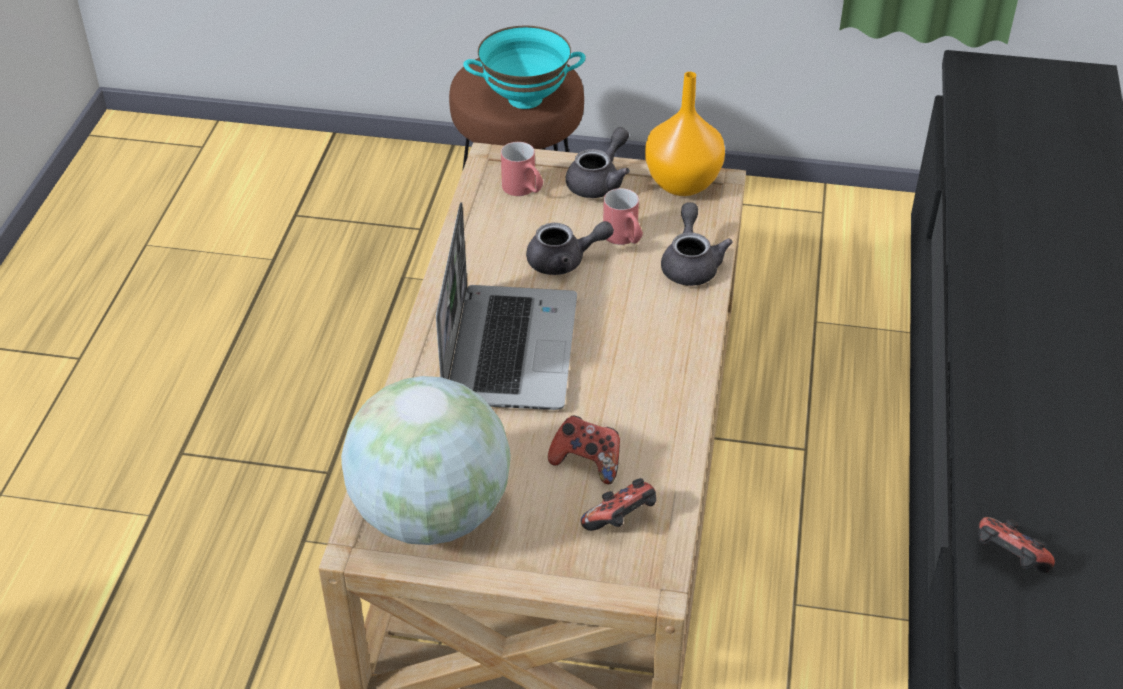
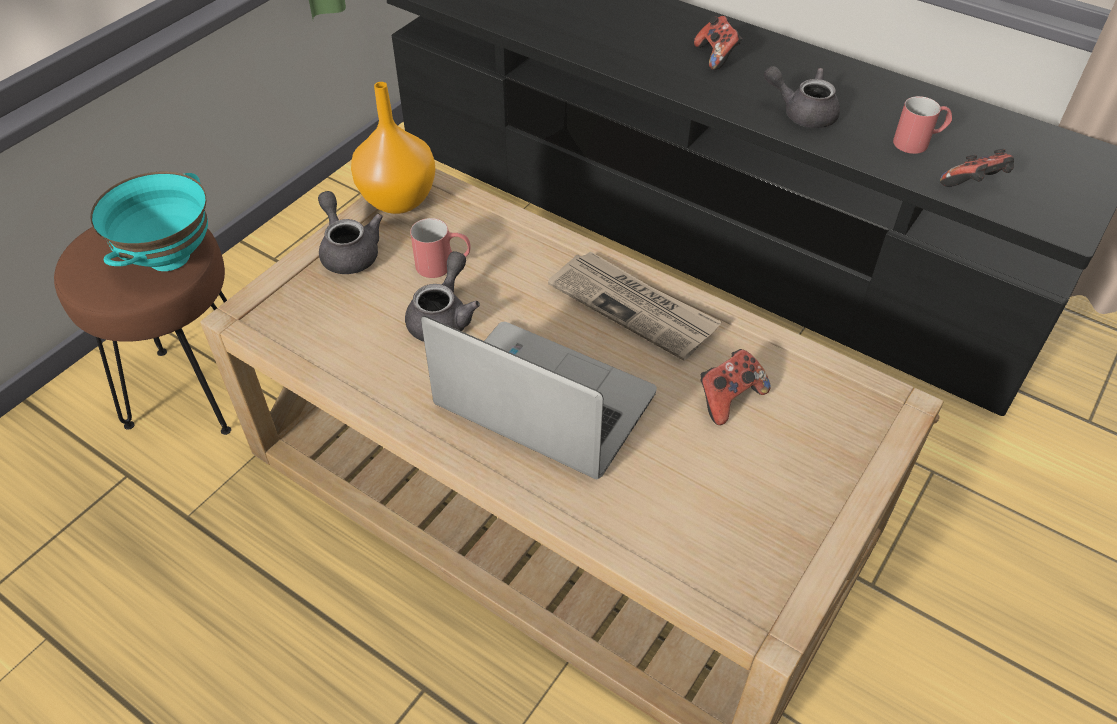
camera: 65 degrees left, 5 degrees up
(430, 514) = (750, 545): globe -> none
(524, 190) = (313, 309): red mug -> red mug (918, 142)
(621, 521) = (813, 401): game controller -> game controller (716, 56)
(655, 368) = (634, 307): none -> newspaper
(690, 264) = (512, 235): grey teapot -> grey teapot (802, 113)

